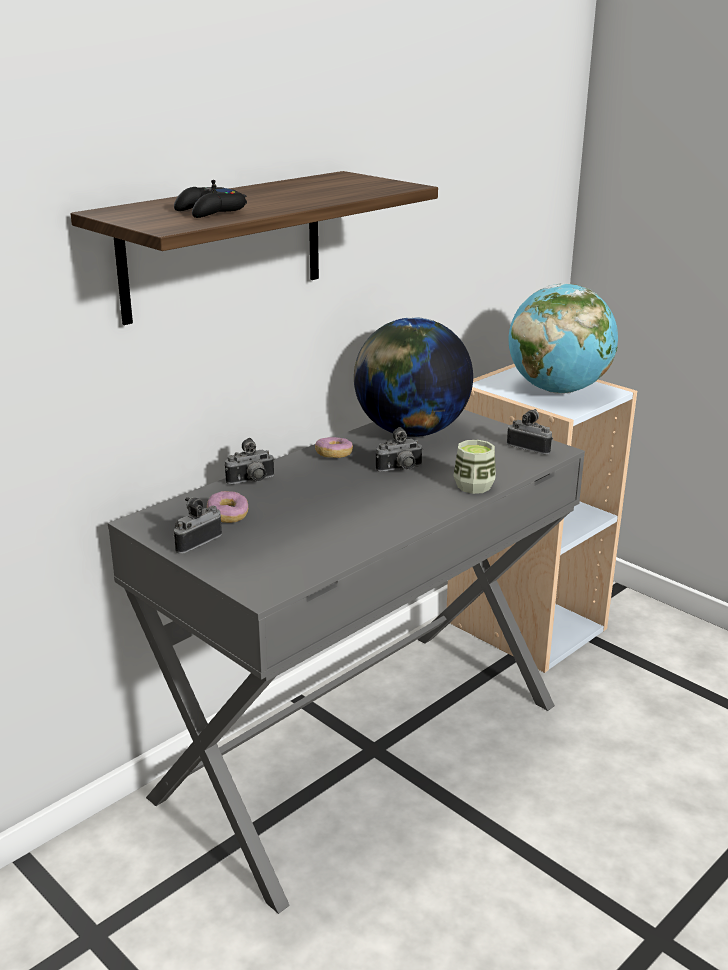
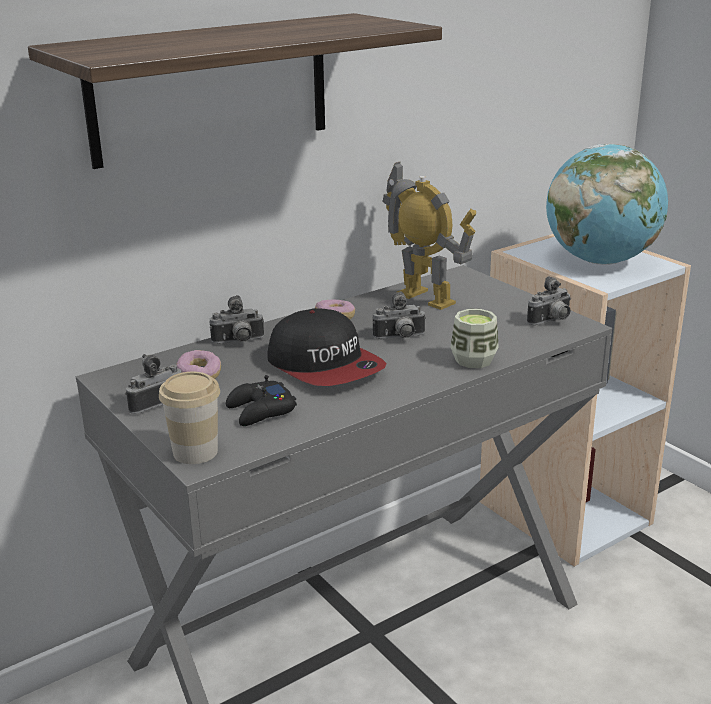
camera: 10 degrees right, 0 degrees up
(210, 211) = (169, 45): black game controller -> black game controller (260, 411)
(254, 584) = (195, 452): none -> cup
(342, 499) = (325, 366): none -> cap
(410, 432) = (426, 298): globe -> toy robot
(530, 447) = (551, 321): camera -> camera turned 105 degrees clockwise

